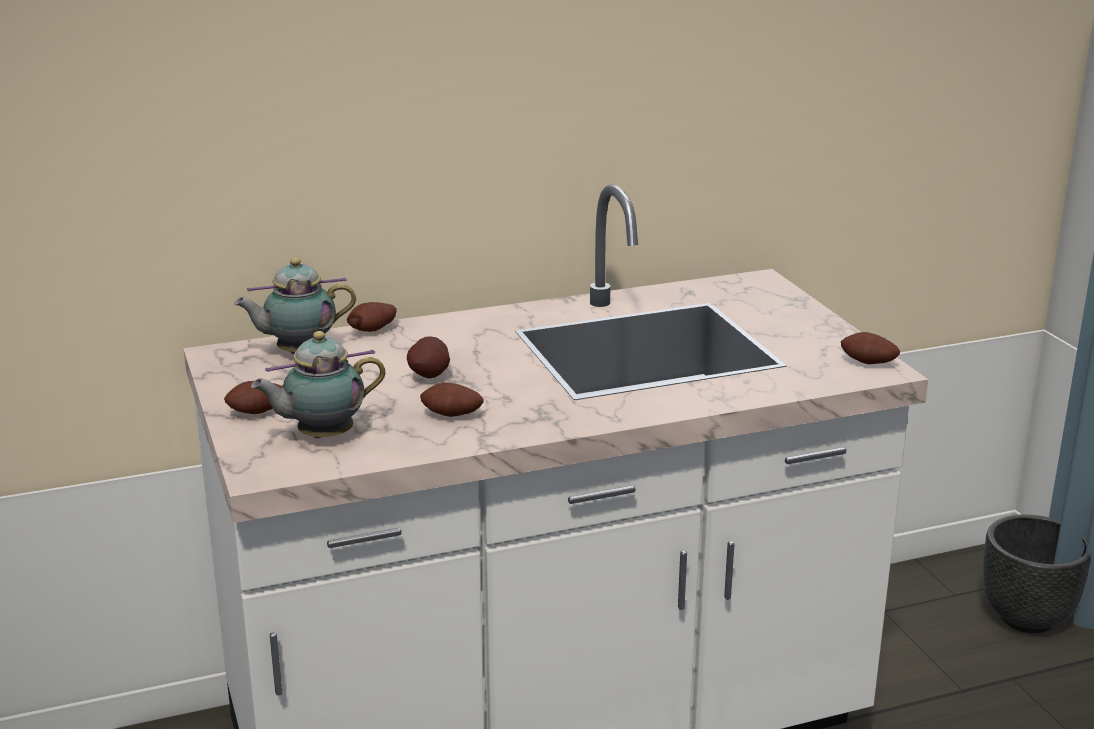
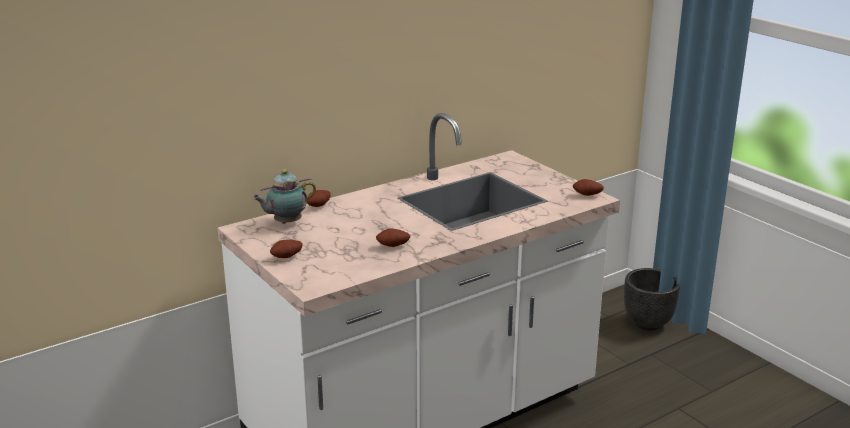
camera: 15 degrees left, 0 degrees up
(321, 436) = (331, 265): teapot -> none
(431, 376) = (367, 227): potato -> none

